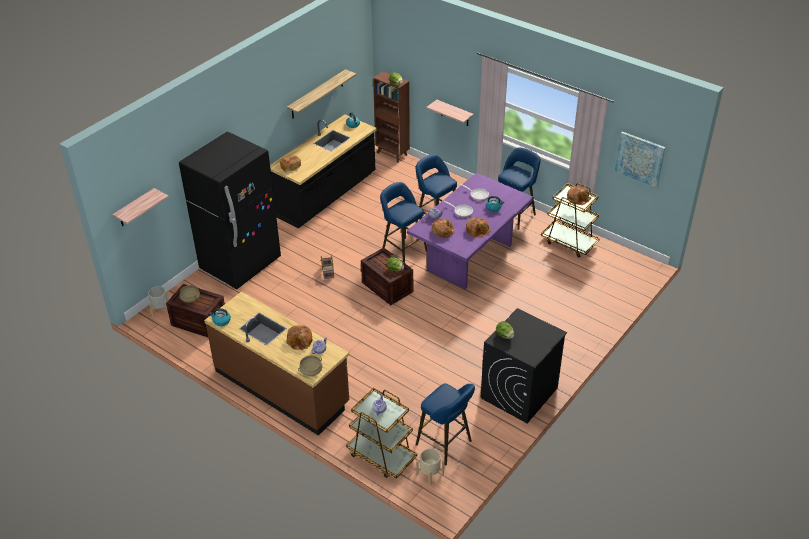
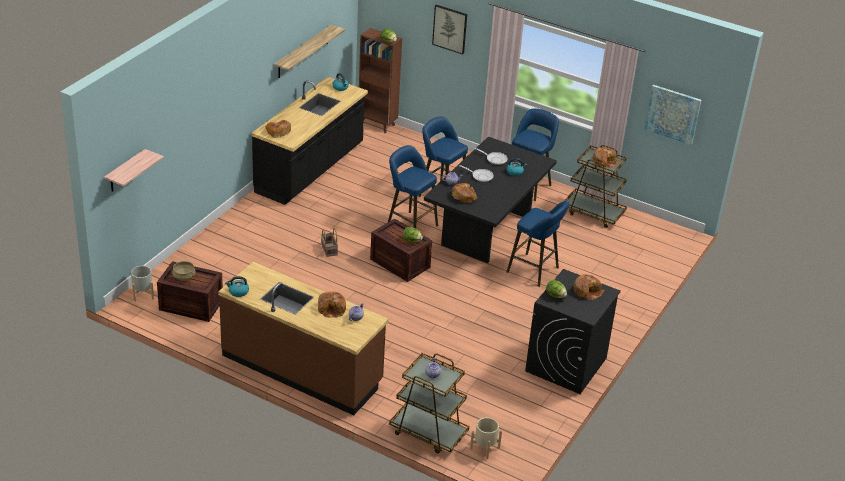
camera: 10 degrees left, 5 degrees down
(241, 264) = (226, 244): black fridge -> none
(311, 370) = (351, 337): beige cooking pot -> none
(446, 444) = (496, 418): blue stool -> blue stool (535, 271)
(447, 74) = (450, 29): none -> picture
(454, 113) = (456, 73): shelf -> none
(469, 257) = (486, 230): purple dining table -> black dining table
(477, 230) = (501, 195): bread -> bread (587, 291)

